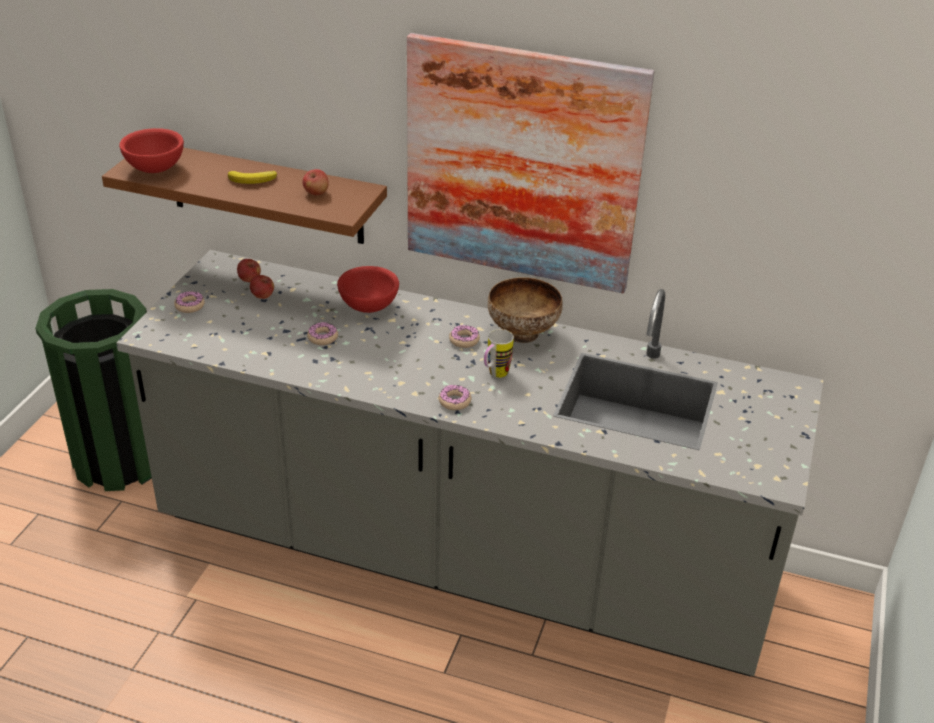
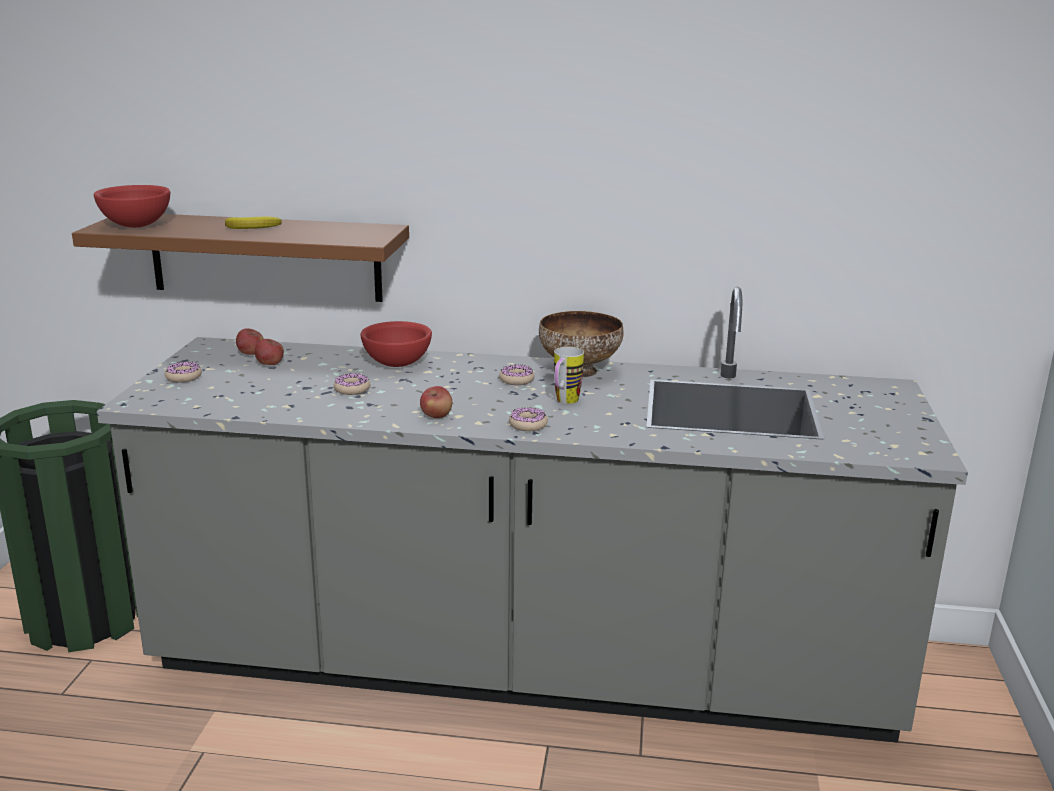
camera: 10 degrees left, 15 degrees down
(316, 193) = (331, 231): apple -> apple (436, 416)
(522, 165) = (564, 175): picture -> none

